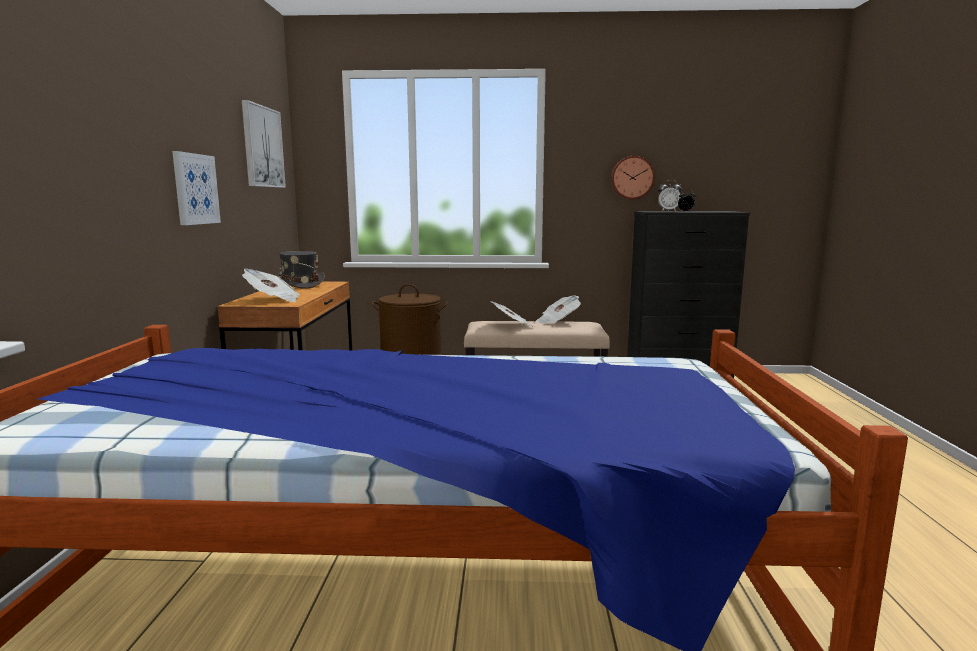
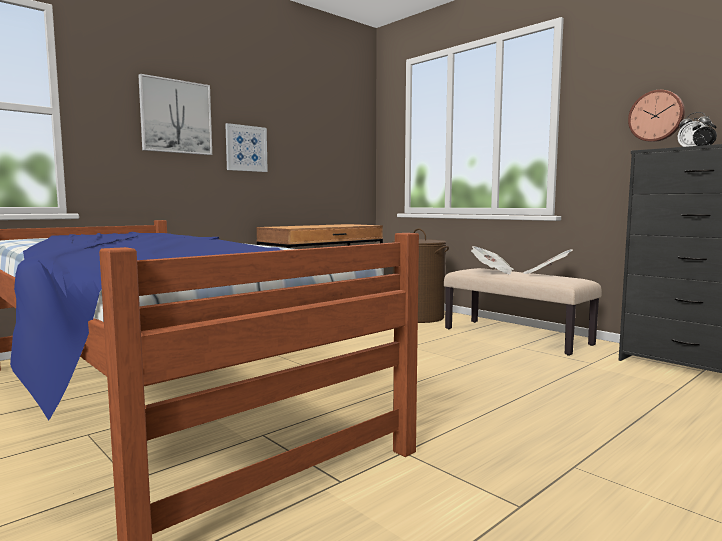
camera: 45 degrees right, 5 degrees down
(262, 147) = (331, 123): picture -> picture (176, 117)
(273, 300) = (292, 227): newspaper -> none
(300, 285) = (344, 224): grey hat -> none

